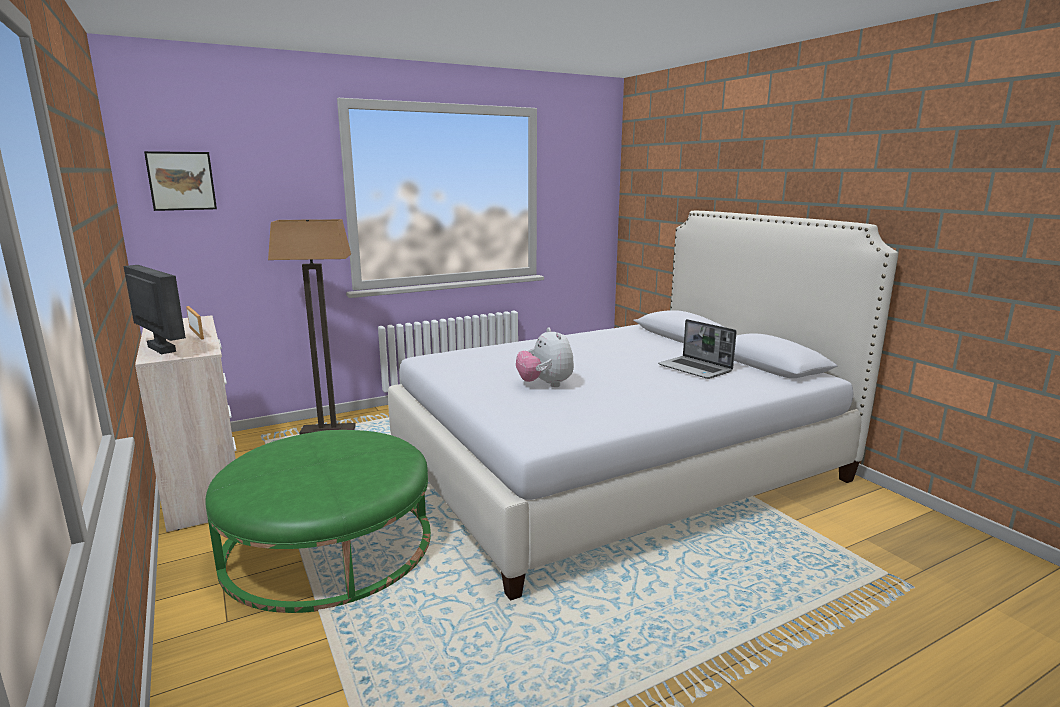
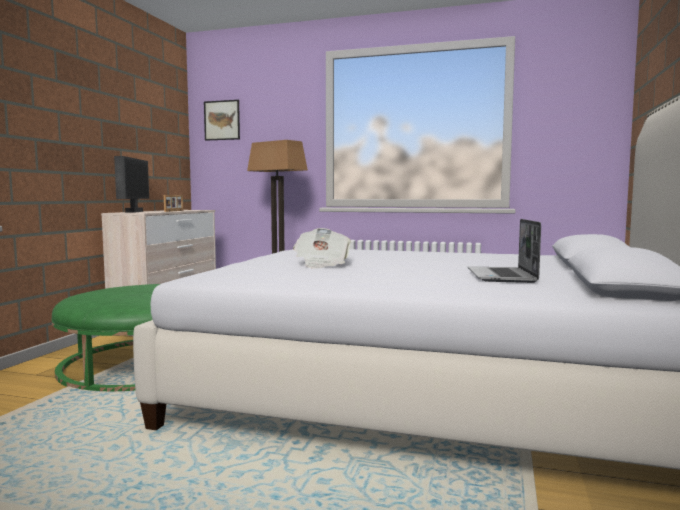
camera: 45 degrees right, 10 degrees down
(545, 385) = (321, 264): plush toy -> newspaper

